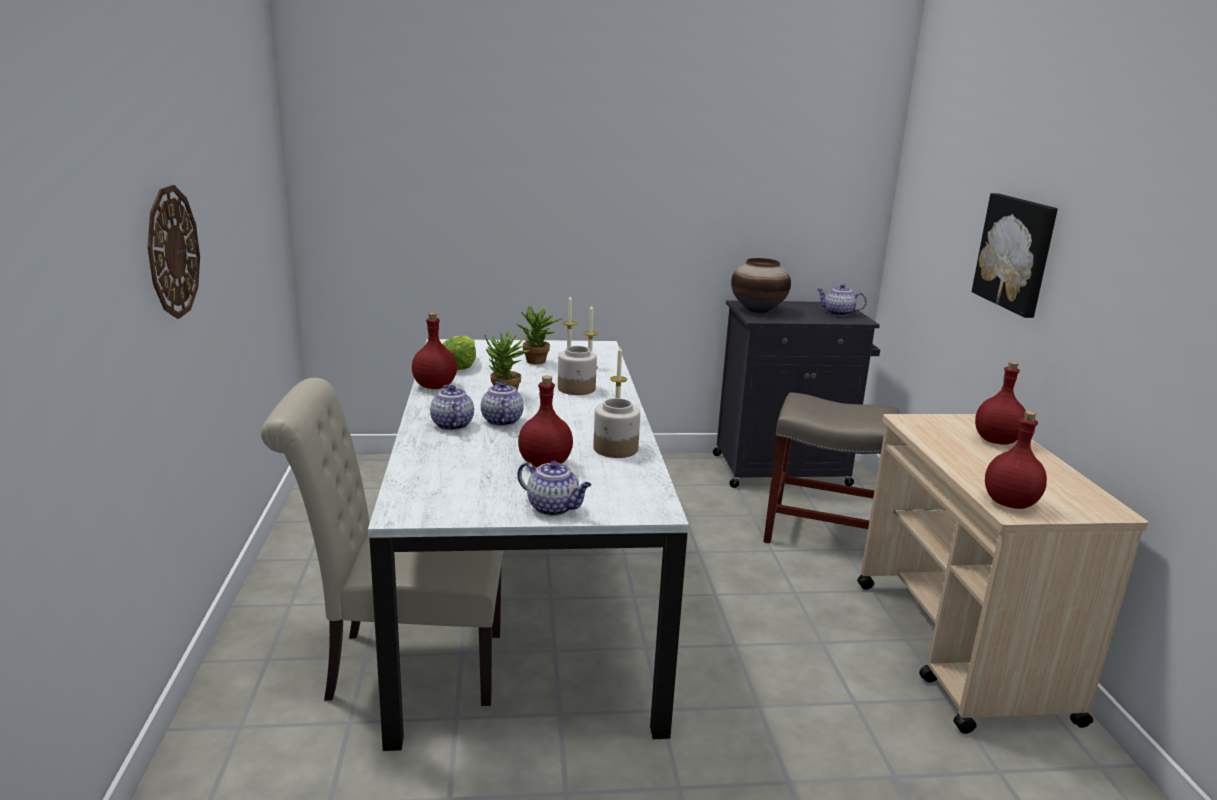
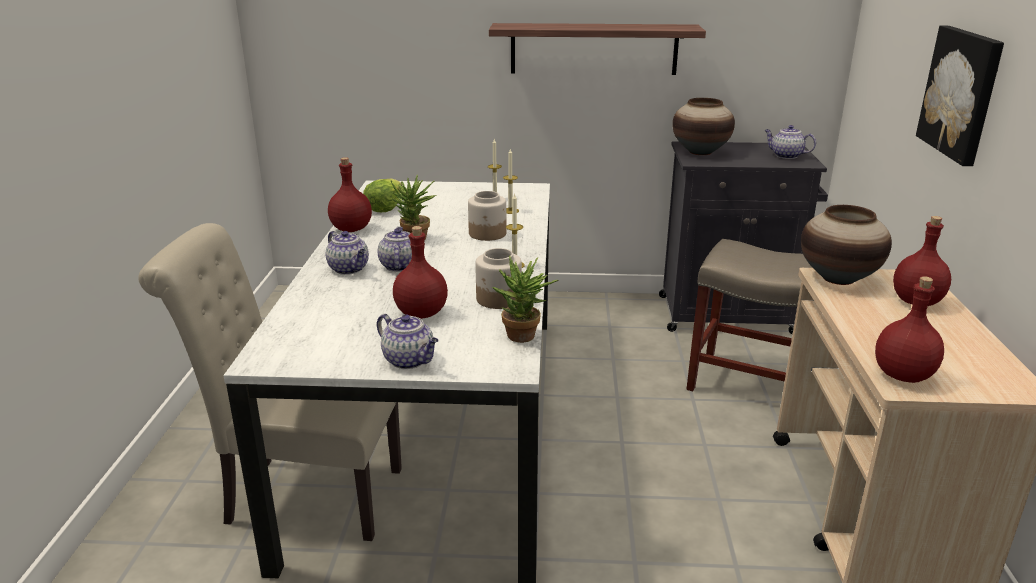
camera: 10 degrees right, 5 degrees up
(172, 252) = (75, 102): wall clock -> none
(451, 425) = (349, 269): teapot -> teapot turned 150 degrees clockwise
(538, 362) = (462, 205): potted plant -> potted plant (524, 338)
(652, 210) = (594, 49): none -> shelf
(921, 422) = (838, 278): none -> vase

